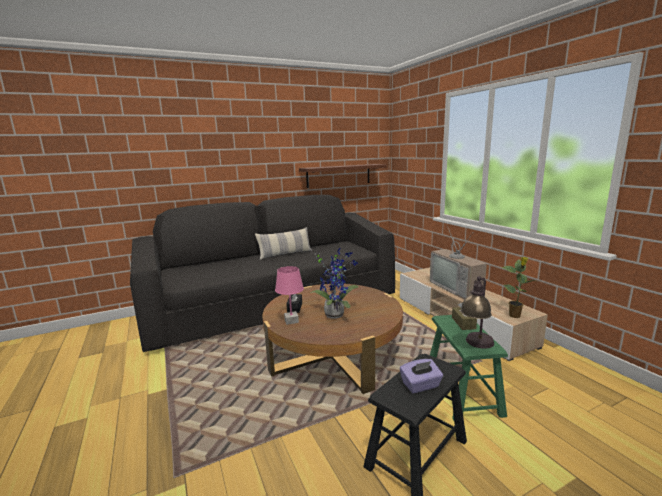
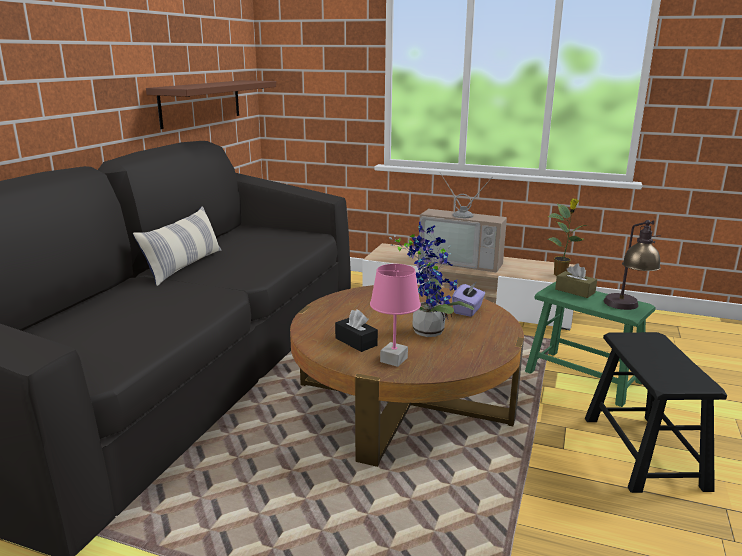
camera: 45 degrees left, 5 degrees up
(420, 385) = (667, 362): purple tissue box -> purple tissue box (468, 310)

